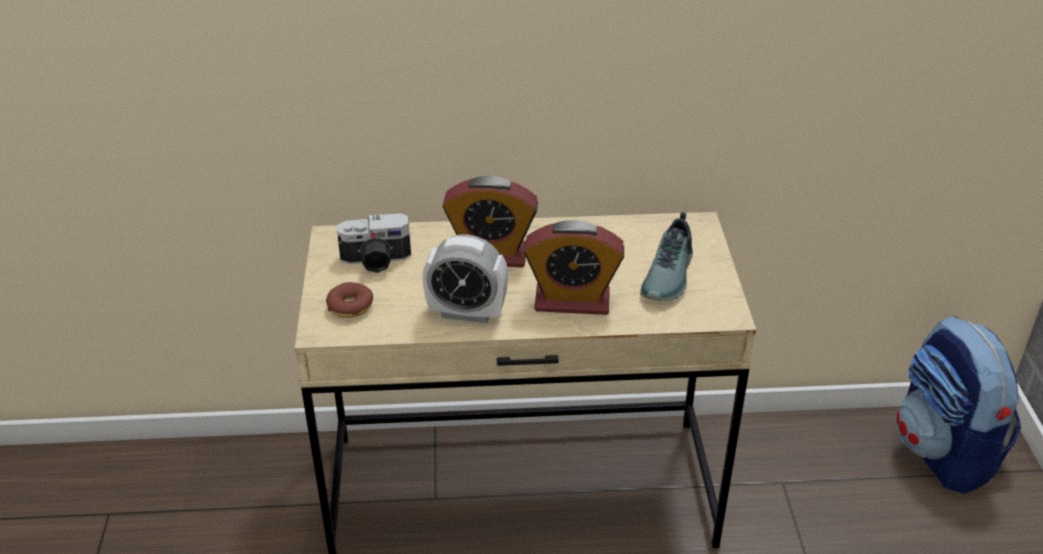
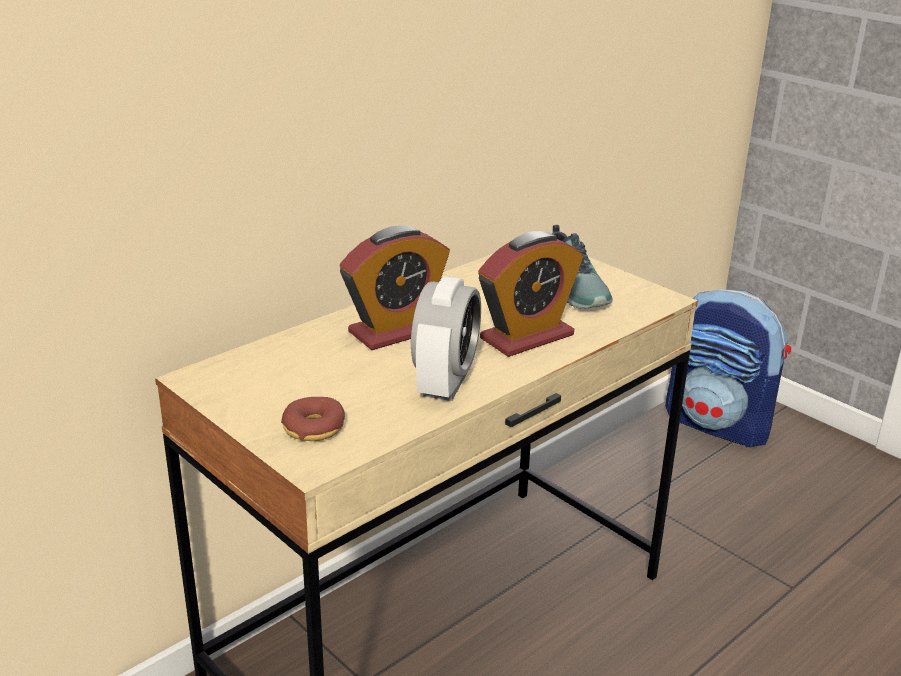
camera: 40 degrees left, 10 degrees down
(376, 261) = (282, 379): camera -> none
(466, 312) = (445, 384): alarm clock -> alarm clock turned 45 degrees counterclockwise

